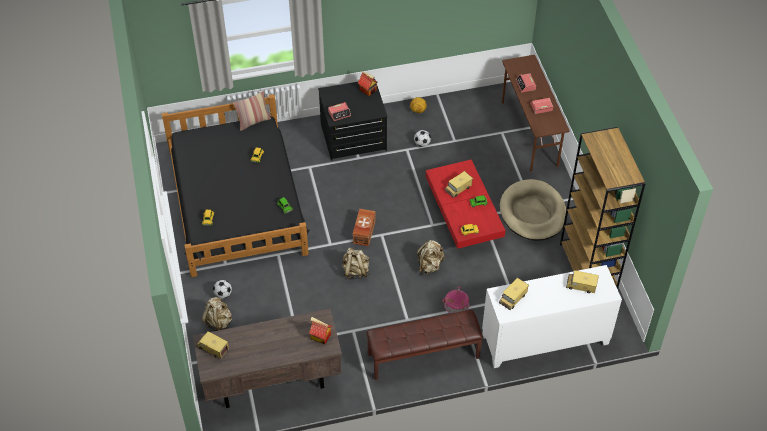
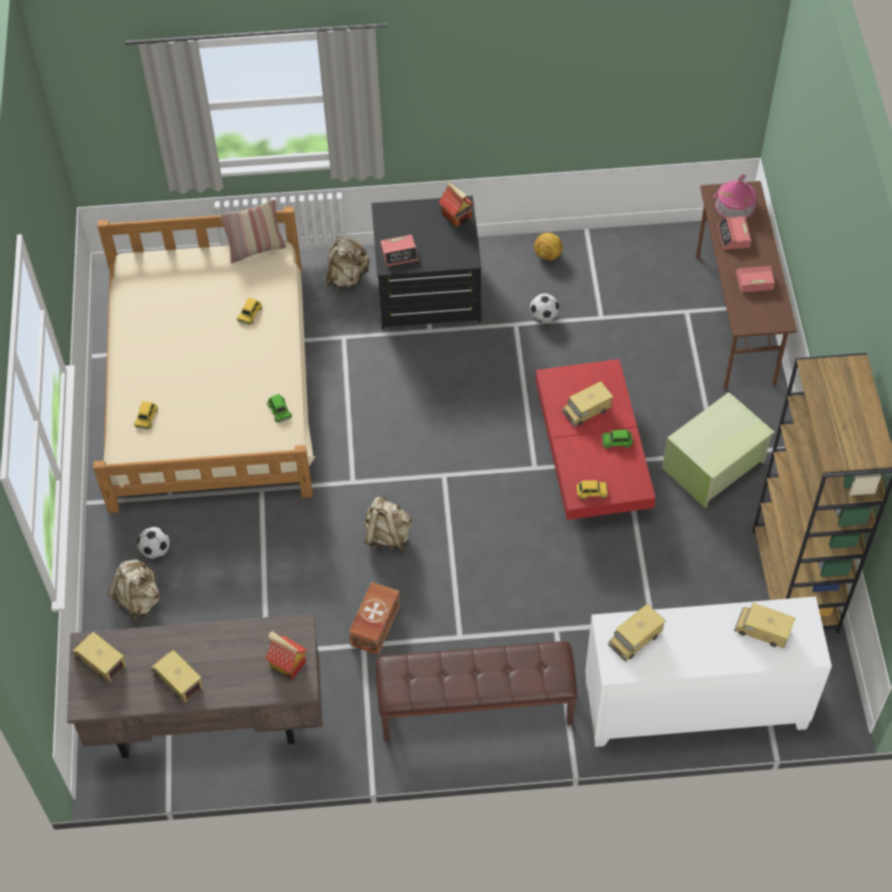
camera: 10 degrees right, 5 degrees up
(237, 201) = (210, 386): black bed -> beige bed
(259, 352) = (177, 680): none -> toy truck
(363, 232) = (413, 467): brown storage box -> brown storage box (374, 625)
(430, 265) = (517, 542): beige backpack -> beige backpack (347, 277)
(456, 304) = (550, 619): toy house -> toy house (735, 204)
(532, 212) = (714, 466): beige dog bed -> green storage box

